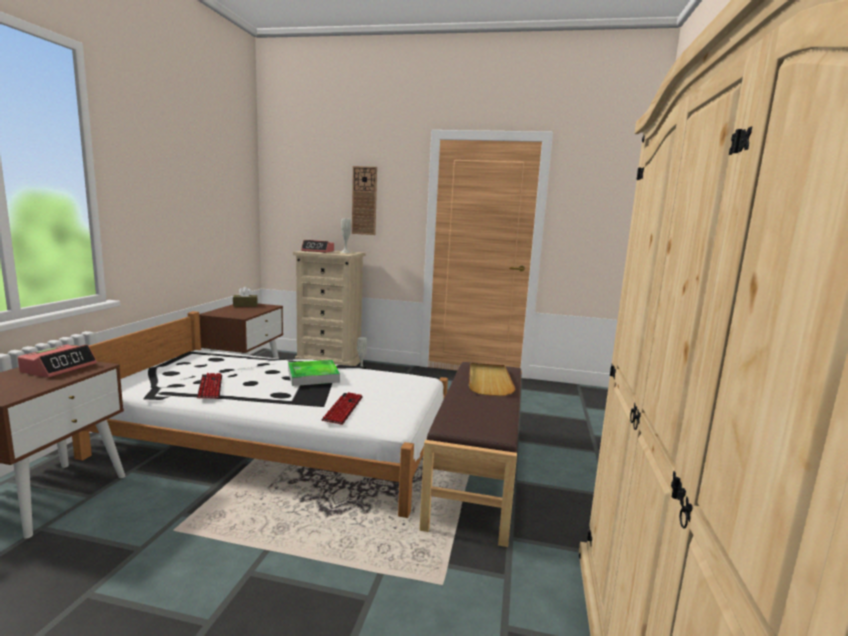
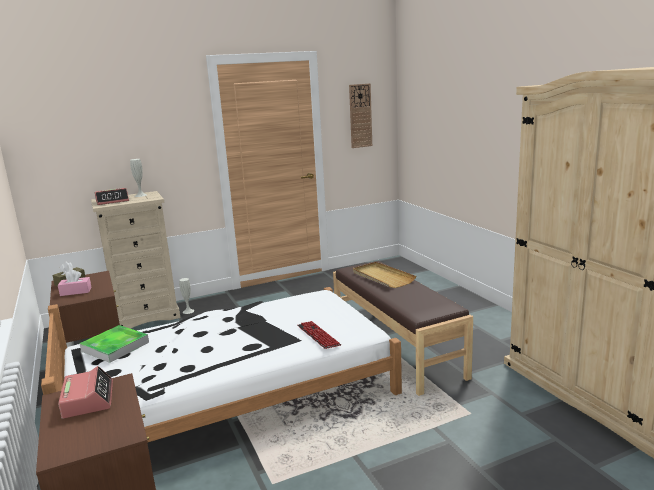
camera: 35 degrees left, 5 degrees up
(210, 387) = (184, 366): keyboard -> none
(233, 310) = (76, 291): none -> pink tissue box
(313, 376) = (244, 323): tray -> tray (115, 347)
(364, 201) = (145, 136): wall clock -> wall clock (360, 116)

